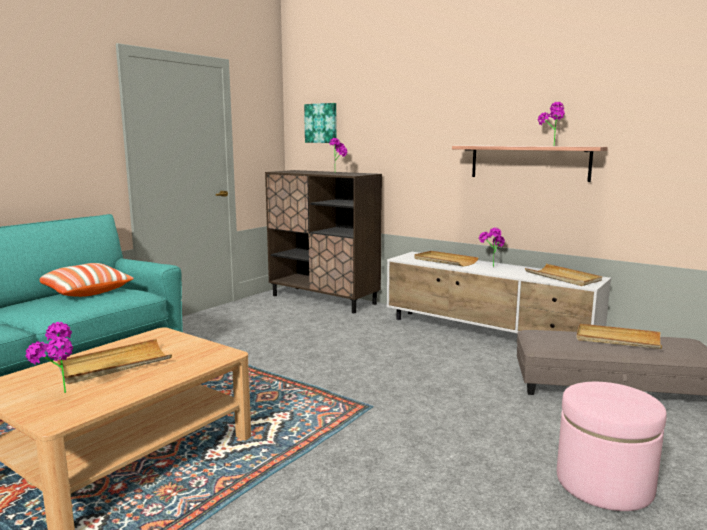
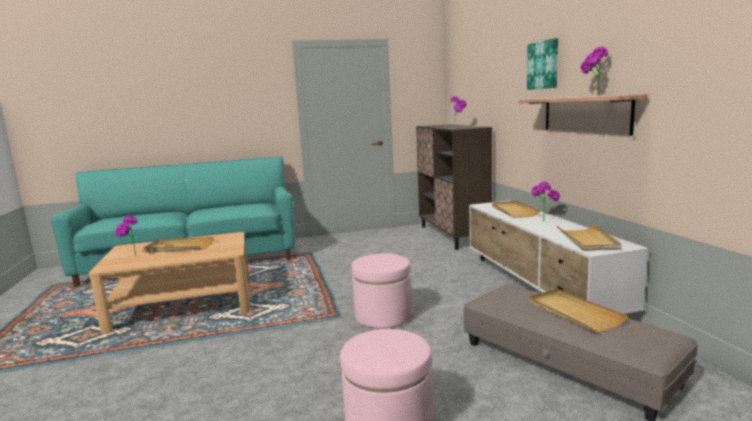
camera: 40 degrees right, 0 degrees up
(85, 292) = (241, 205): pillow -> none
(321, 123) = (463, 83): picture -> picture (544, 65)
(411, 393) = (383, 316): none -> pink ottoman

